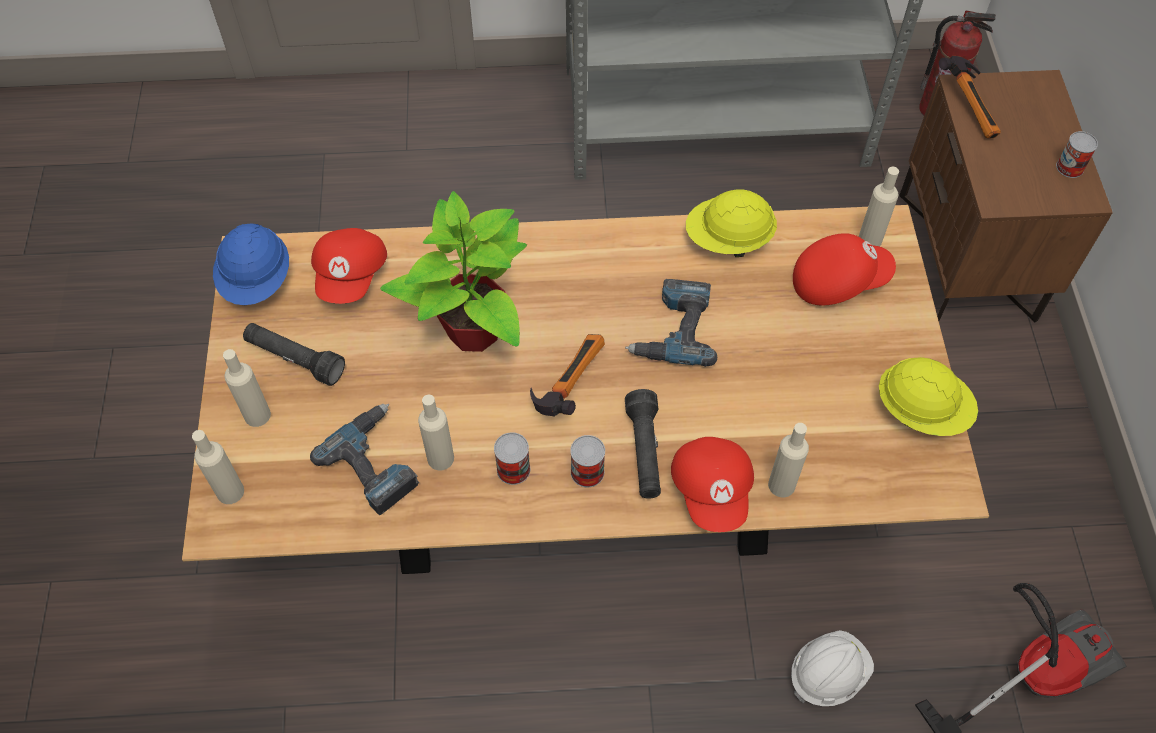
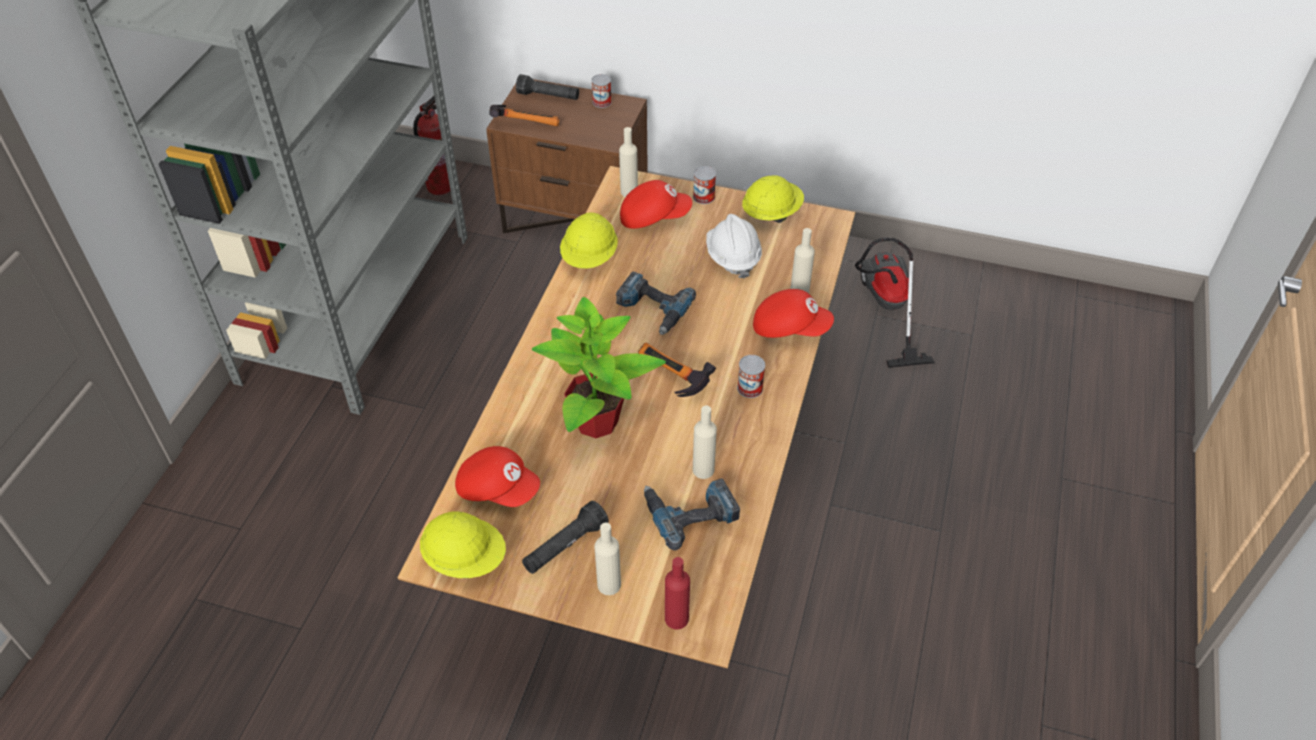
camera: 70 degrees left, 10 degrees down
(230, 491) = (676, 618): beige bottle -> red bottle
(257, 281) = (465, 558): blue hard hat -> yellow hard hat
(513, 469) = (730, 429): can -> can (703, 197)
(644, 452) = (746, 353): black flashlight -> black flashlight (548, 96)
(828, 674) = (854, 403): white hard hat -> white hard hat (732, 257)
(838, 280) = (654, 217): red cap -> red cap turned 75 degrees clockwise

